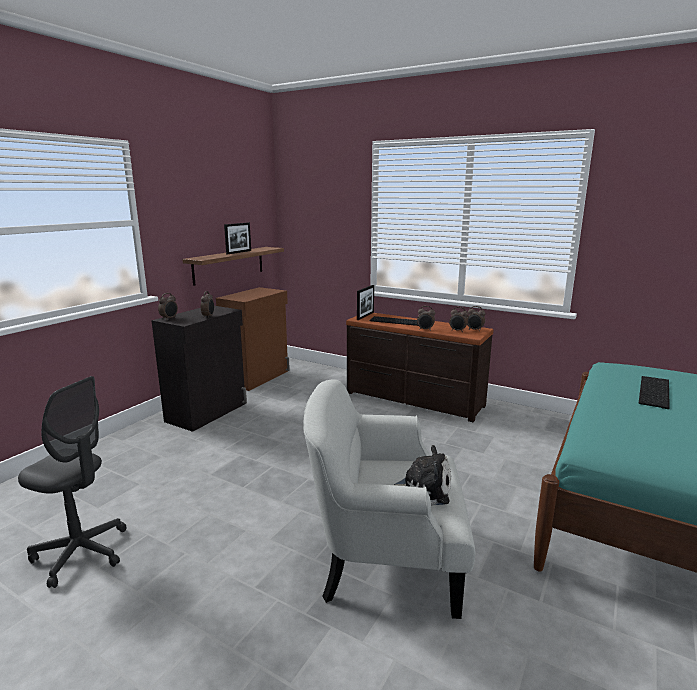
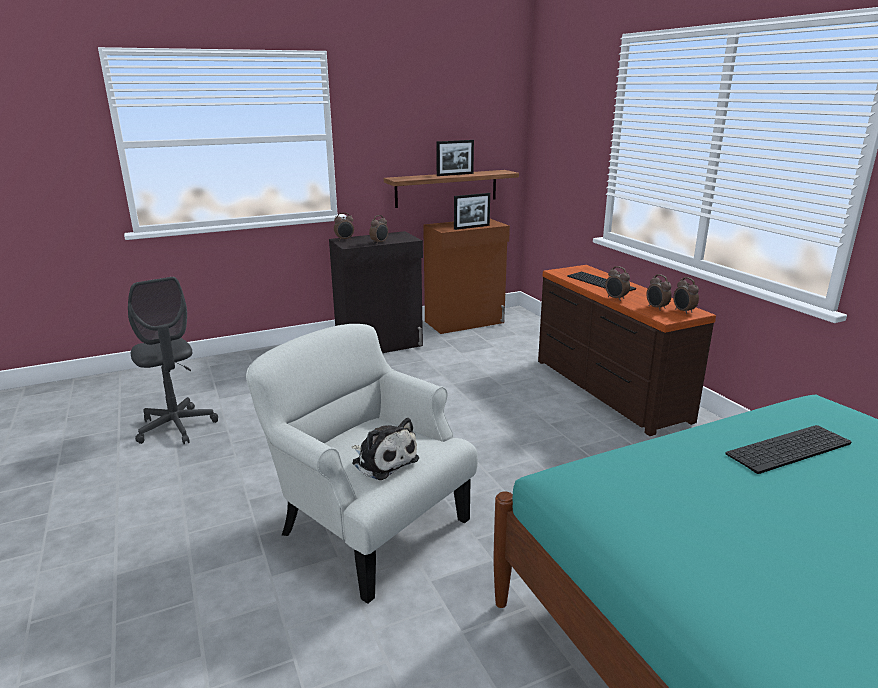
camera: 35 degrees right, 5 degrees up
(365, 316) = (573, 269): picture frame -> picture frame (471, 227)

